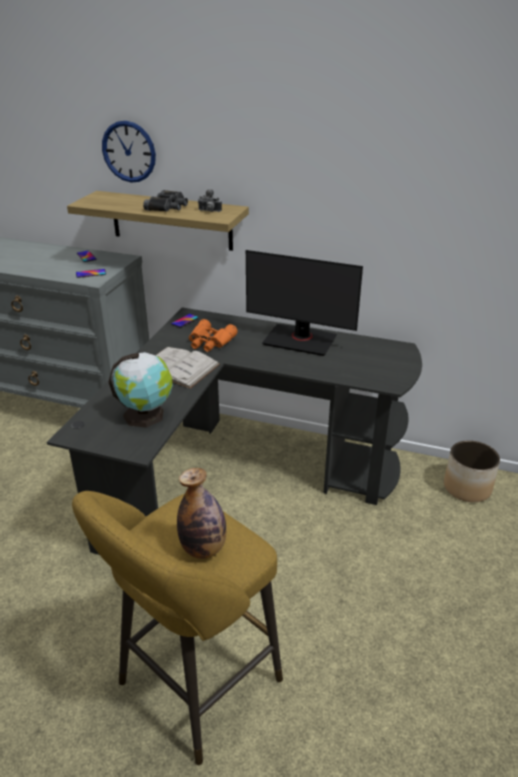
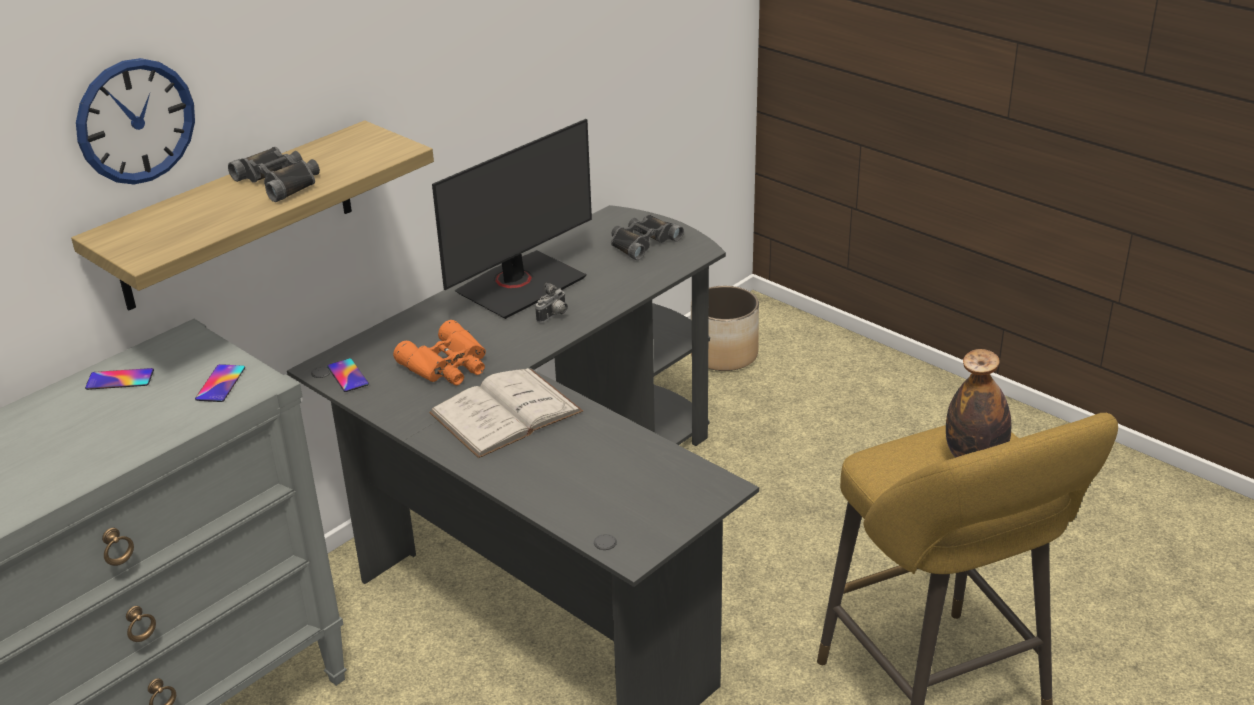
camera: 65 degrees left, 0 degrees up
(146, 415) = (627, 466): globe -> none
(209, 211) = (353, 152): camera -> camera (554, 316)
(382, 363) = (642, 242): none -> black binoculars

